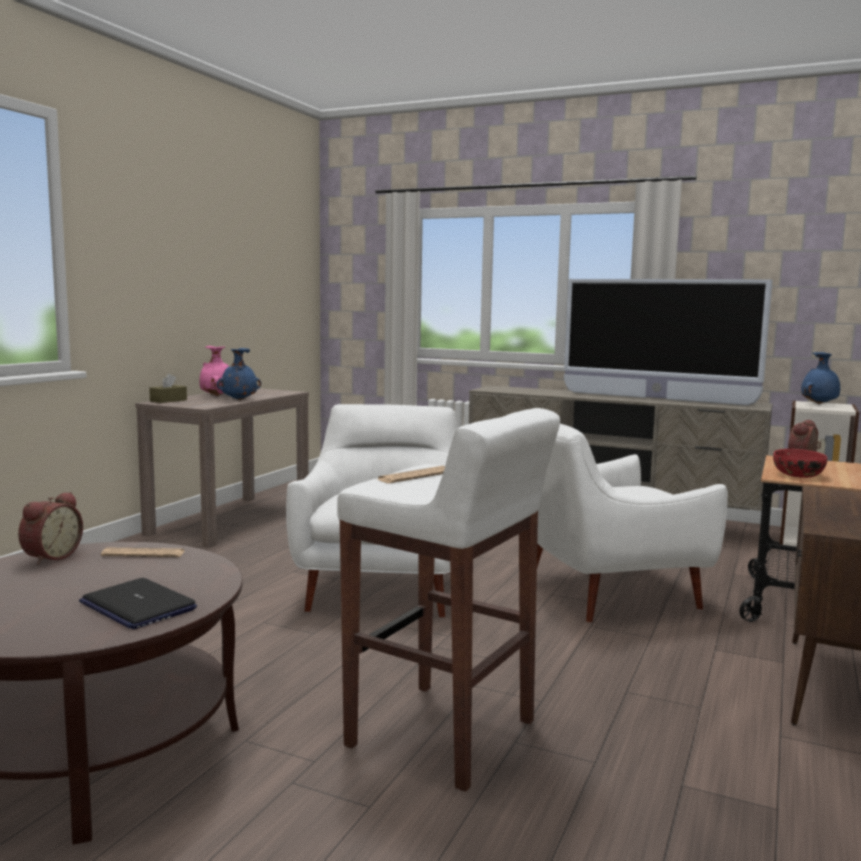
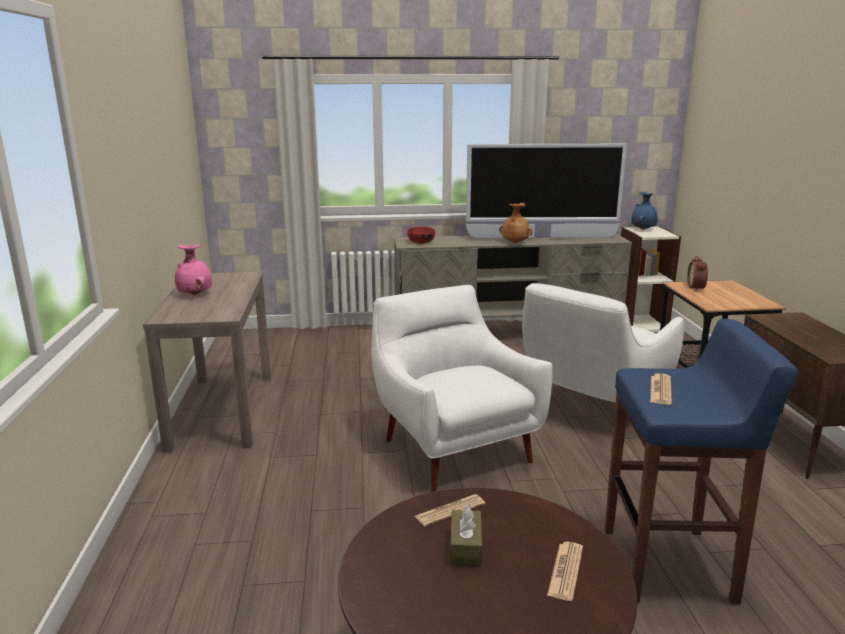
camera: 30 degrees left, 10 degrees up
(50, 557) = (384, 544): alarm clock -> none
(137, 606) = (565, 571): laptop -> newspaper
(168, 400) = (168, 313): brown tissue box -> brown tissue box (465, 547)
(239, 399) = (232, 297): blue vase -> none
(444, 735) = (670, 565): white stool -> blue stool
(612, 398) = (515, 242): none -> brown vase
(798, 475) = (716, 301): red bowl -> red bowl (421, 242)

